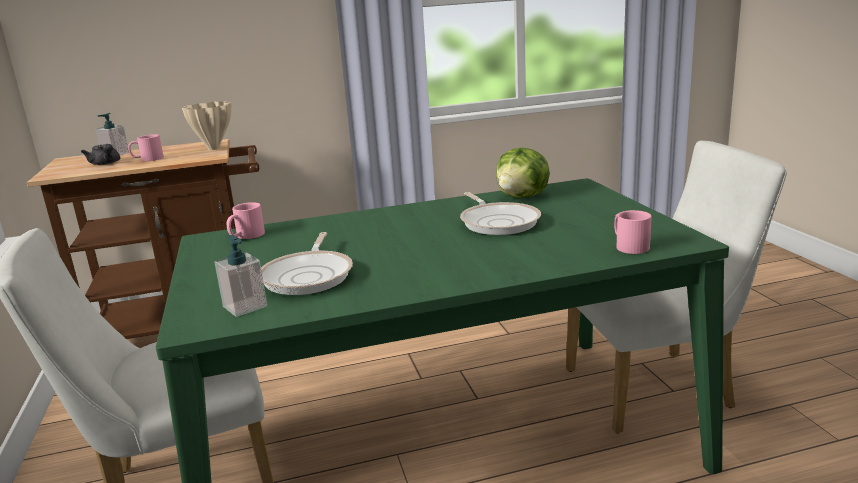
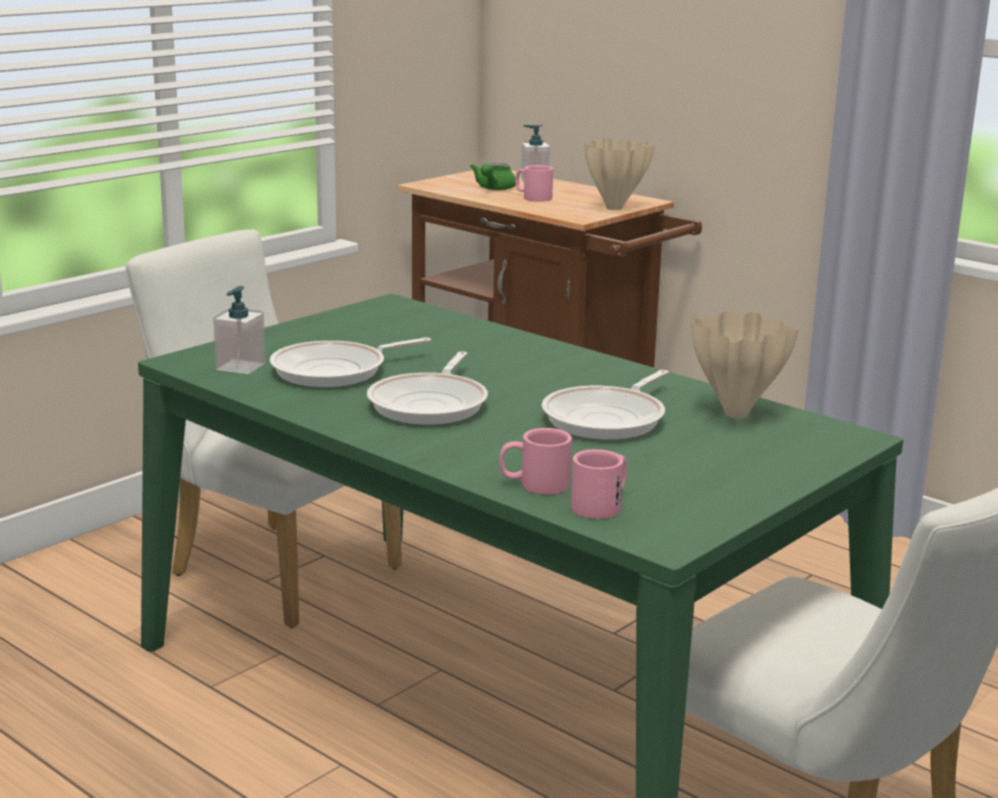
camera: 55 degrees right, 0 degrees up
(106, 164) = (493, 189): grey teapot -> green teapot
(246, 236) = (417, 317): pink mug -> pink mug (534, 484)
(416, 259) = (431, 404): none -> frying pan
(523, 197) = (737, 413): lettuce -> beige vase

